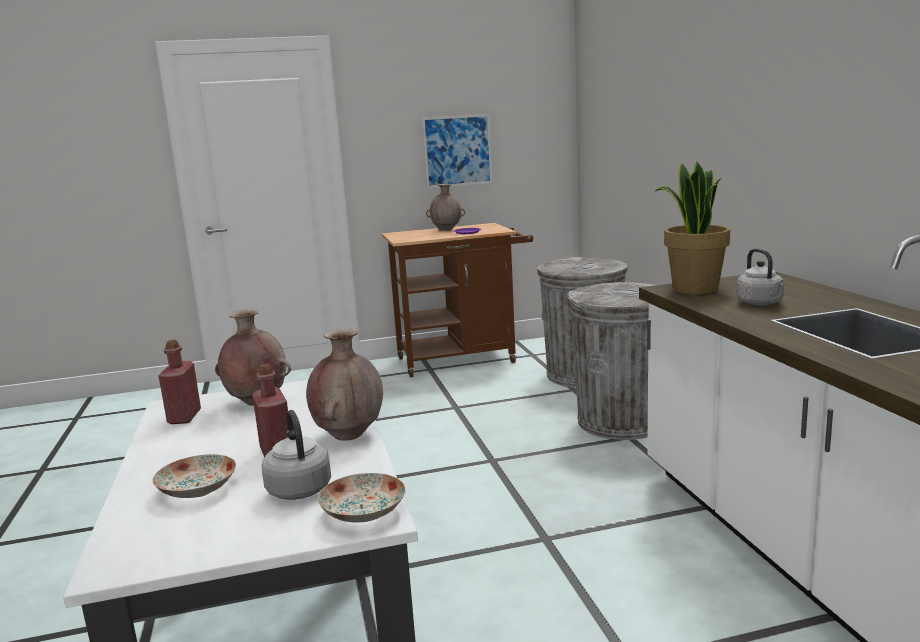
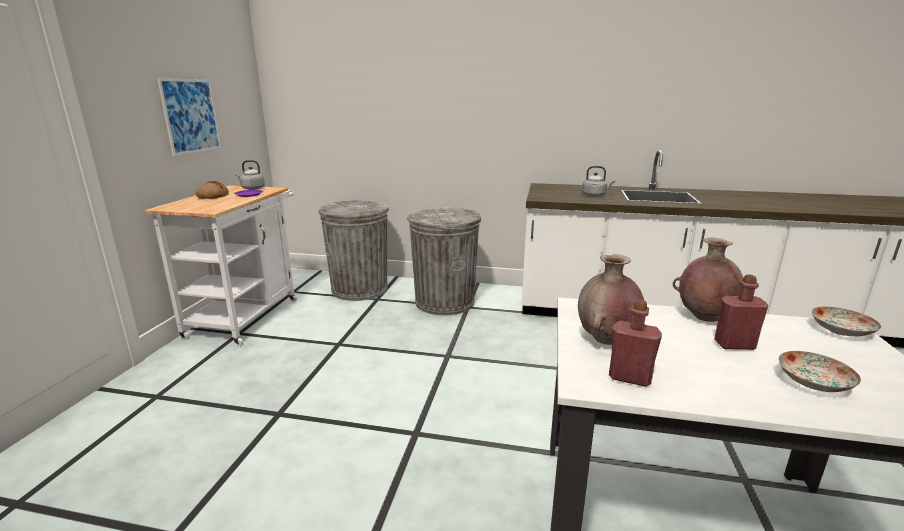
camera: 65 degrees left, 5 degrees up
(298, 488) = (805, 344): grey kettle -> grey kettle (252, 188)
(446, 230) = (213, 196): brown vase -> bread
(463, 359) = (247, 315): brown cart -> white cart
(694, 289) = (548, 196): potted plant -> none

